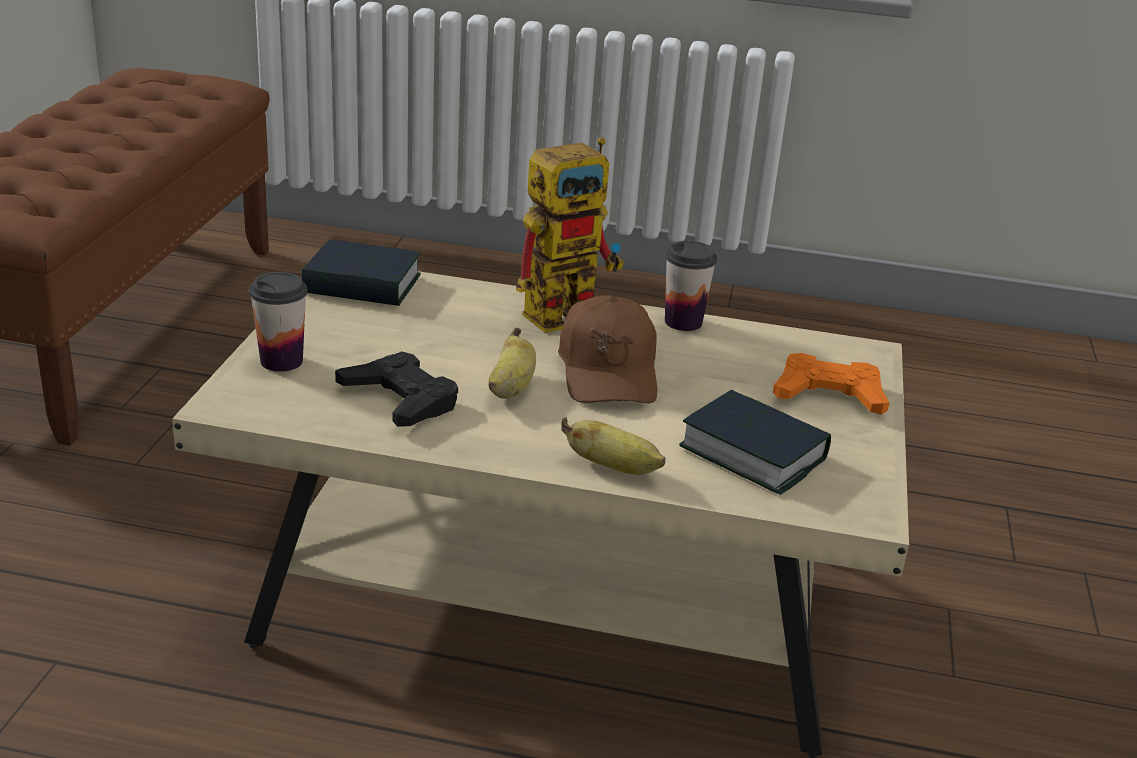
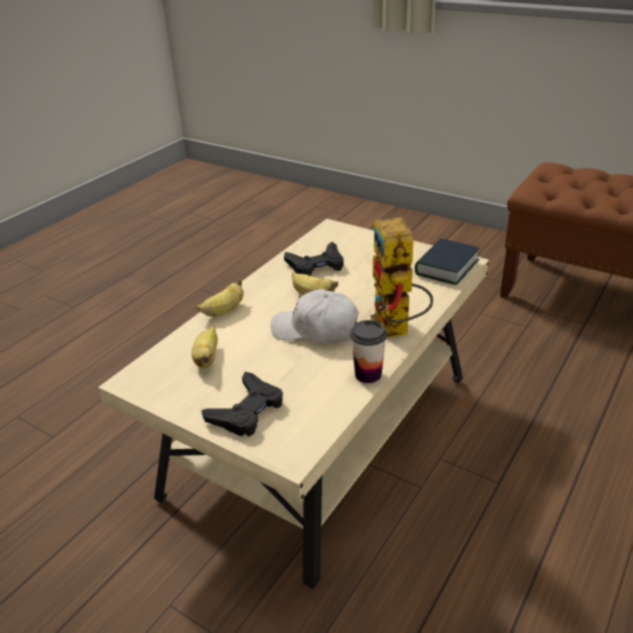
camera: 115 degrees right, 5 degrees up
(281, 361) = (365, 241): cup -> none
(608, 371) = (316, 329): brown cap -> white cap
(753, 453) = (207, 358): book -> banana
(829, 394) = (247, 411): orange game controller -> black game controller

